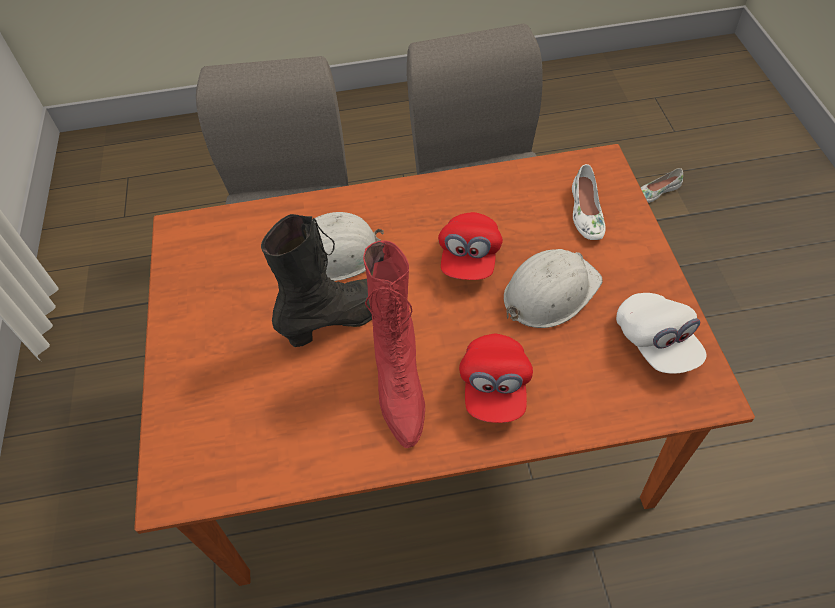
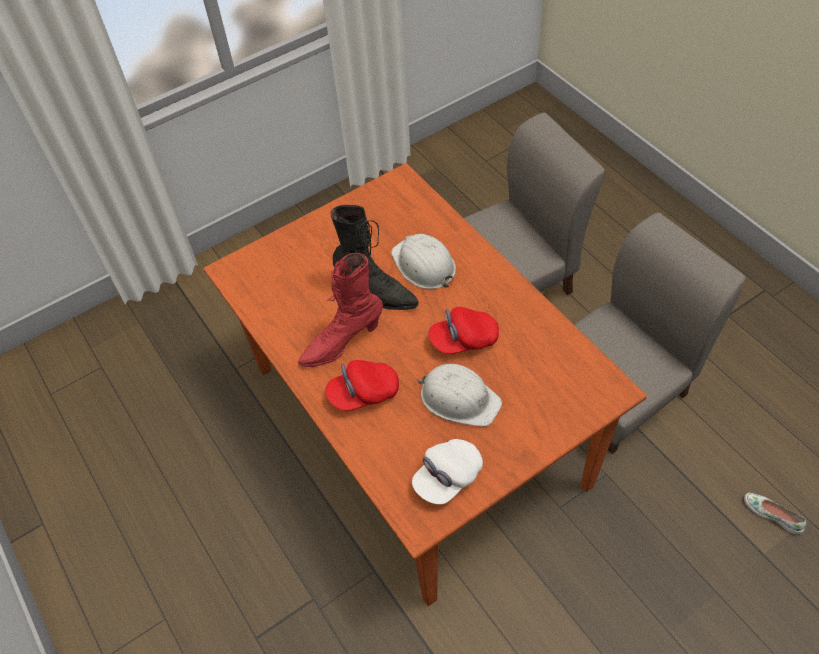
camera: 65 degrees right, 0 degrees up
(585, 213) = (550, 396): white shoe -> none

